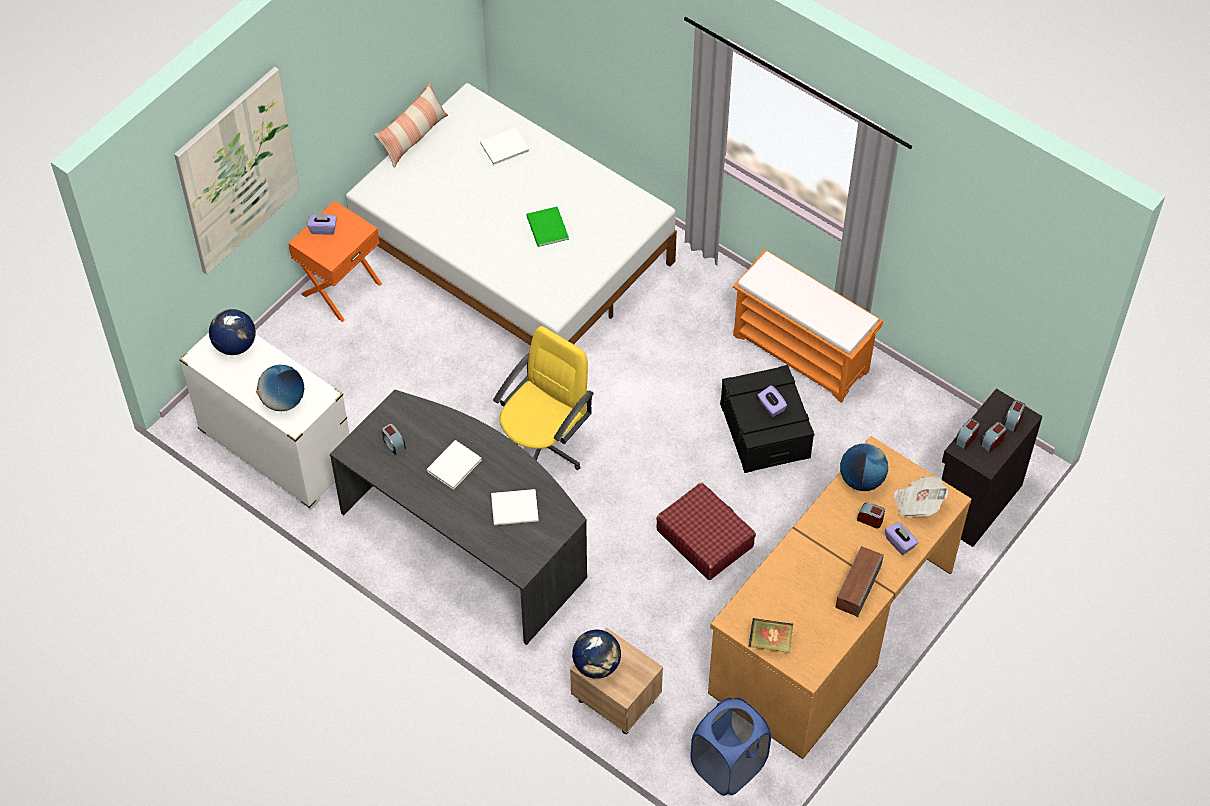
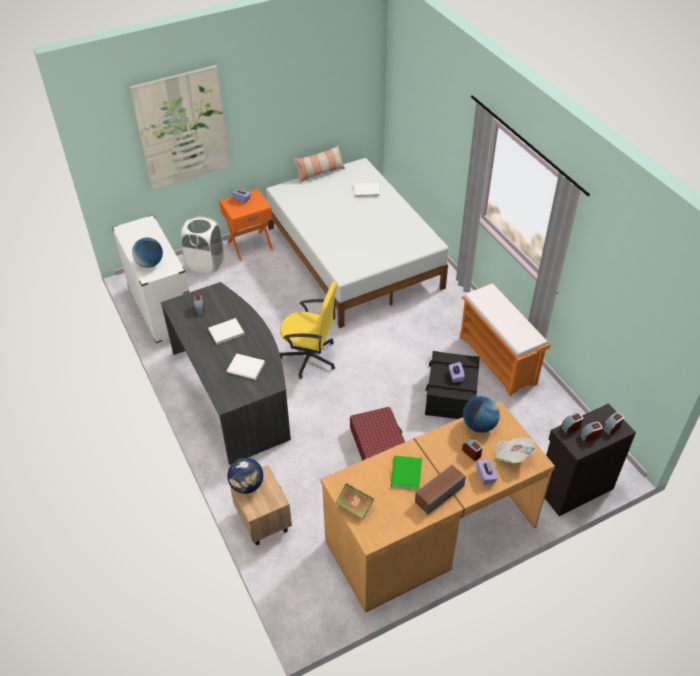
camera: 25 degrees right, 10 degrees down
(235, 345) = (145, 229): globe -> none
(292, 346) = (205, 264): none -> white laundry basket
(543, 445) = (310, 357): yellow office chair -> yellow office chair turned 45 degrees clockwise
(546, 229) = (365, 234): green book -> green book (405, 474)
(728, 766) = (311, 595): blue laundry basket -> none

